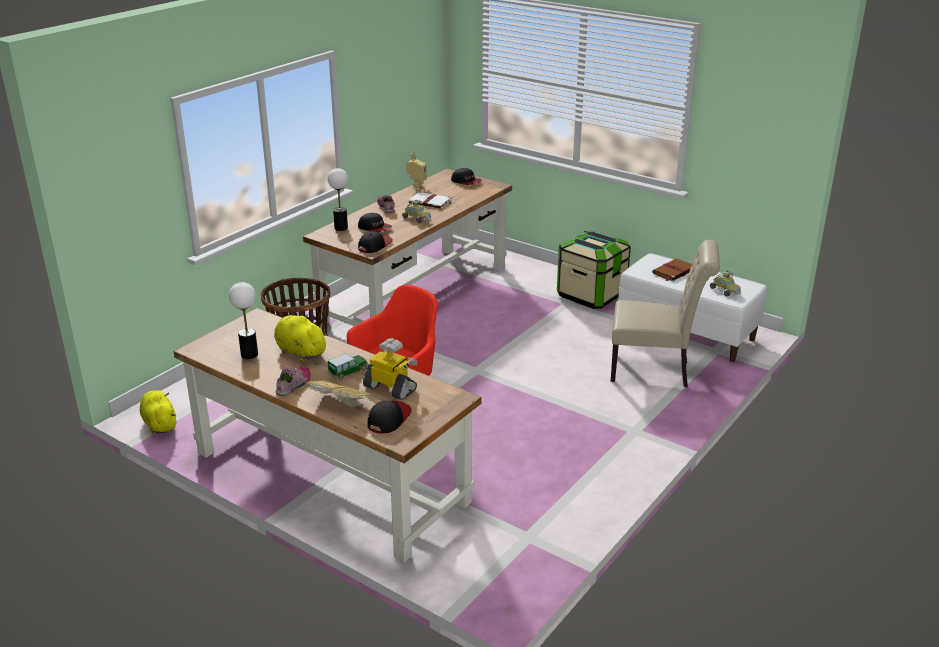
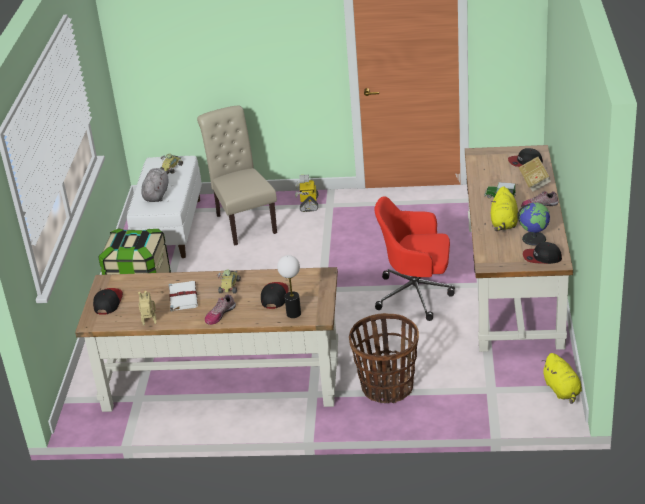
camera: 120 degrees left, 5 degrees up
(159, 424) = (562, 390): yellow plush toy -> yellow plush toy turned 45 degrees counterclockwise
(249, 355) = (534, 238): table lamp -> globe
(375, 245) = (310, 278): cap -> cap (542, 257)
(391, 388) = (496, 175): toy robot -> toy robot (308, 204)
(673, 271) = (156, 194): brown book -> grey plush toy

